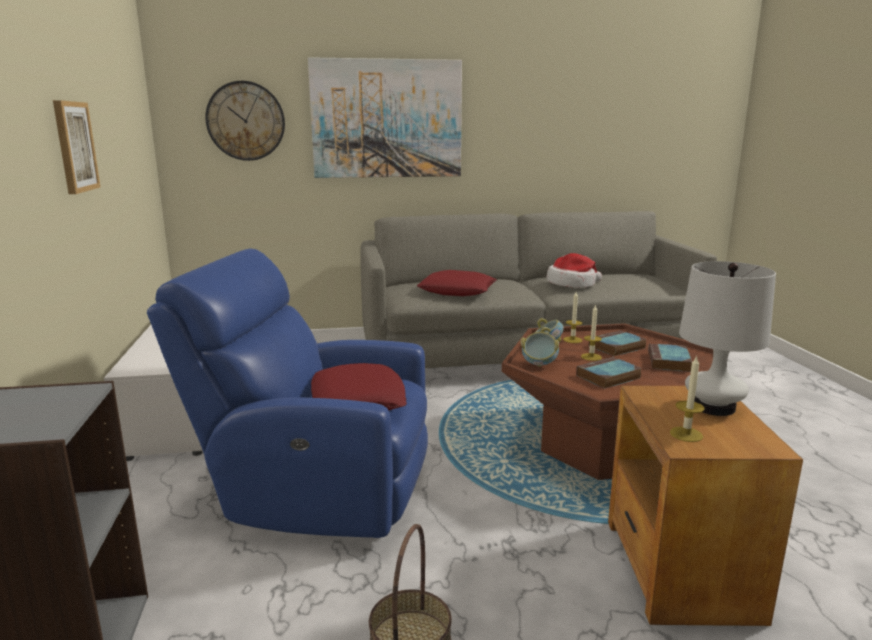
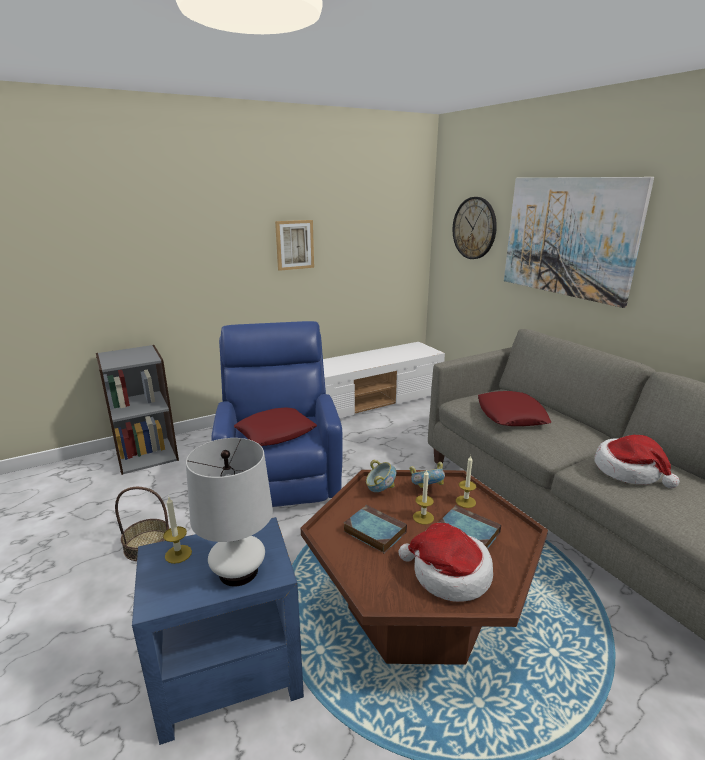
camera: 70 degrees right, 5 degrees up
(669, 362) = (448, 574): book -> hat
(679, 569) = (228, 675): brown side table -> blue side table

